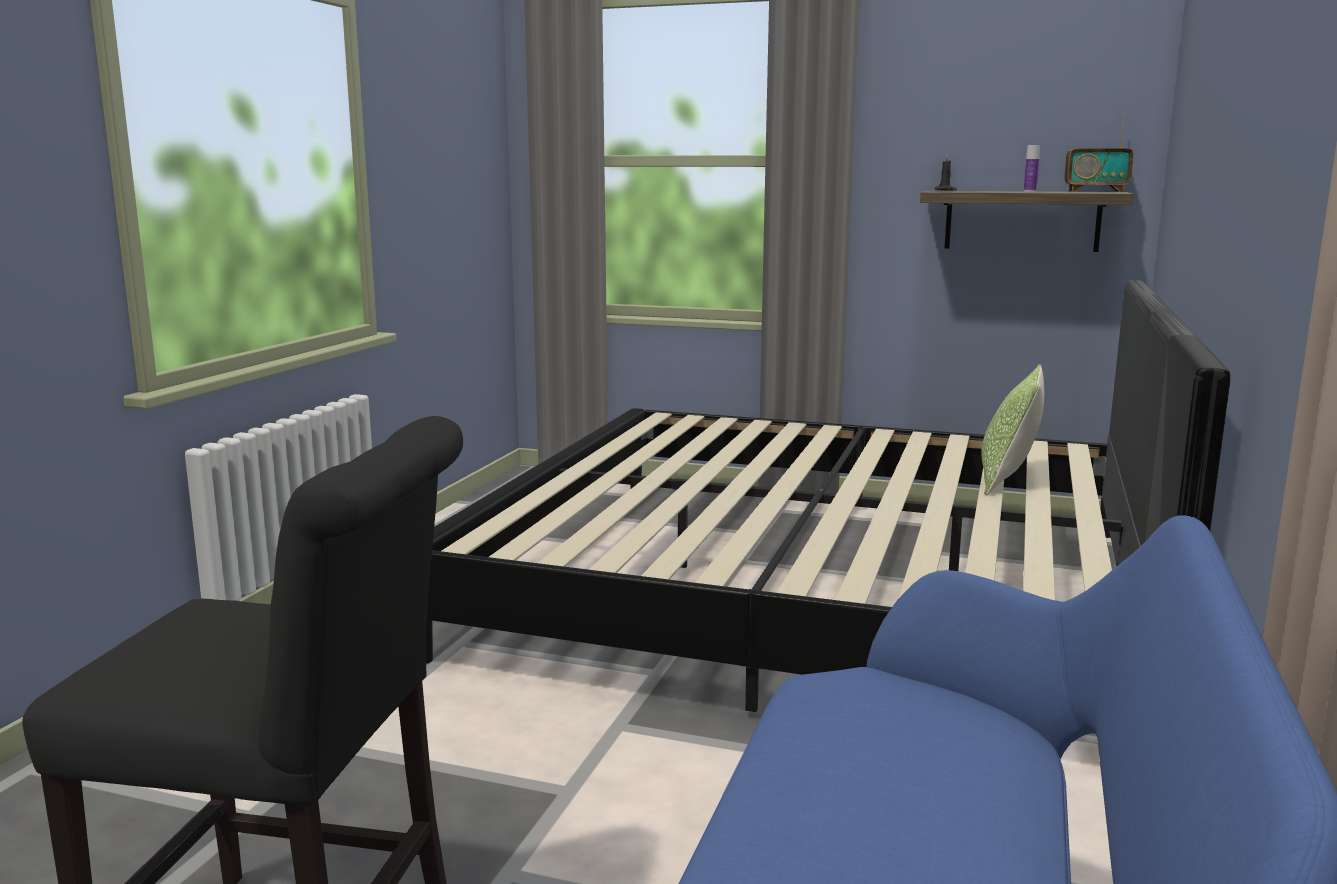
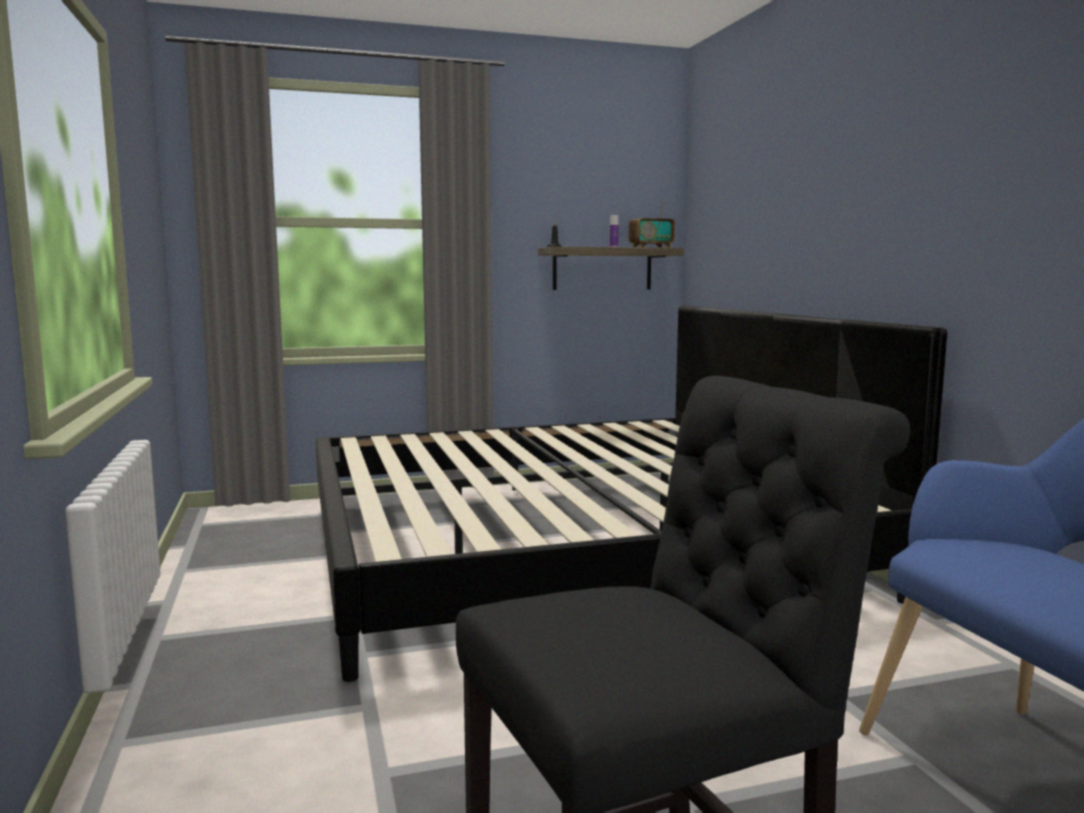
camera: 35 degrees left, 5 degrees down
(1007, 480) = (666, 444): pillow -> none

